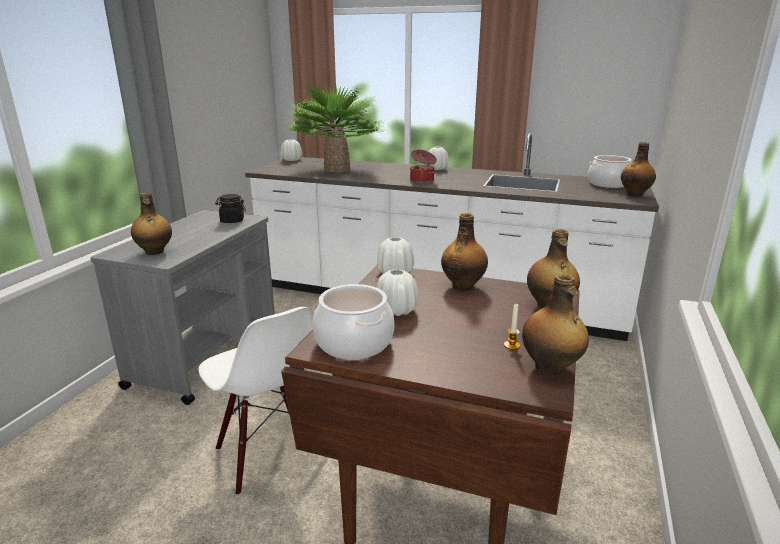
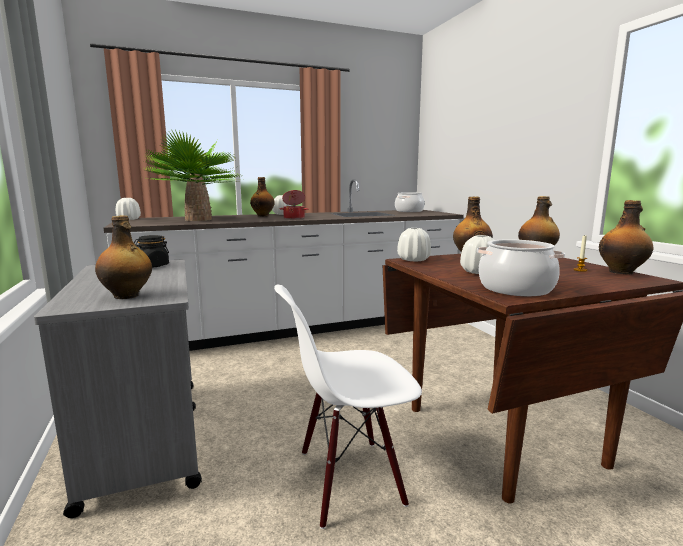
camera: 40 degrees left, 10 degrees down
(271, 452) = (349, 479): white chair -> white chair turned 150 degrees clockwise
(635, 194) = (437, 212): bottle -> bottle (263, 216)

